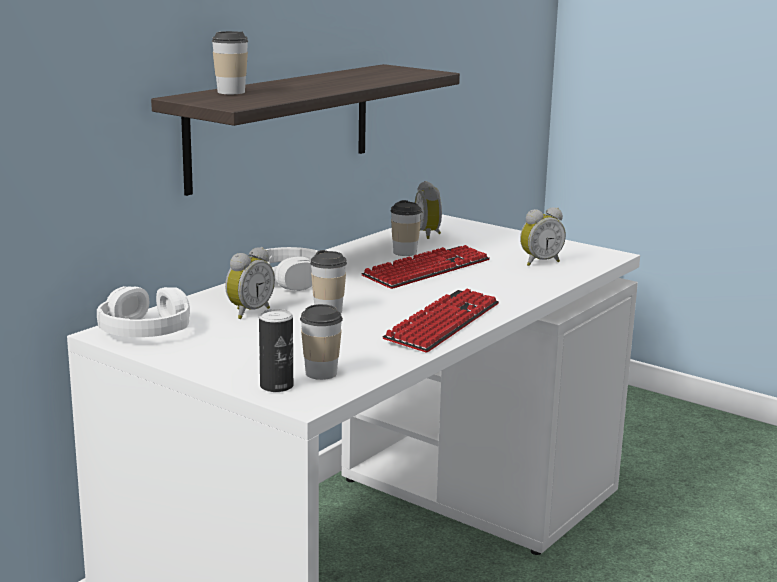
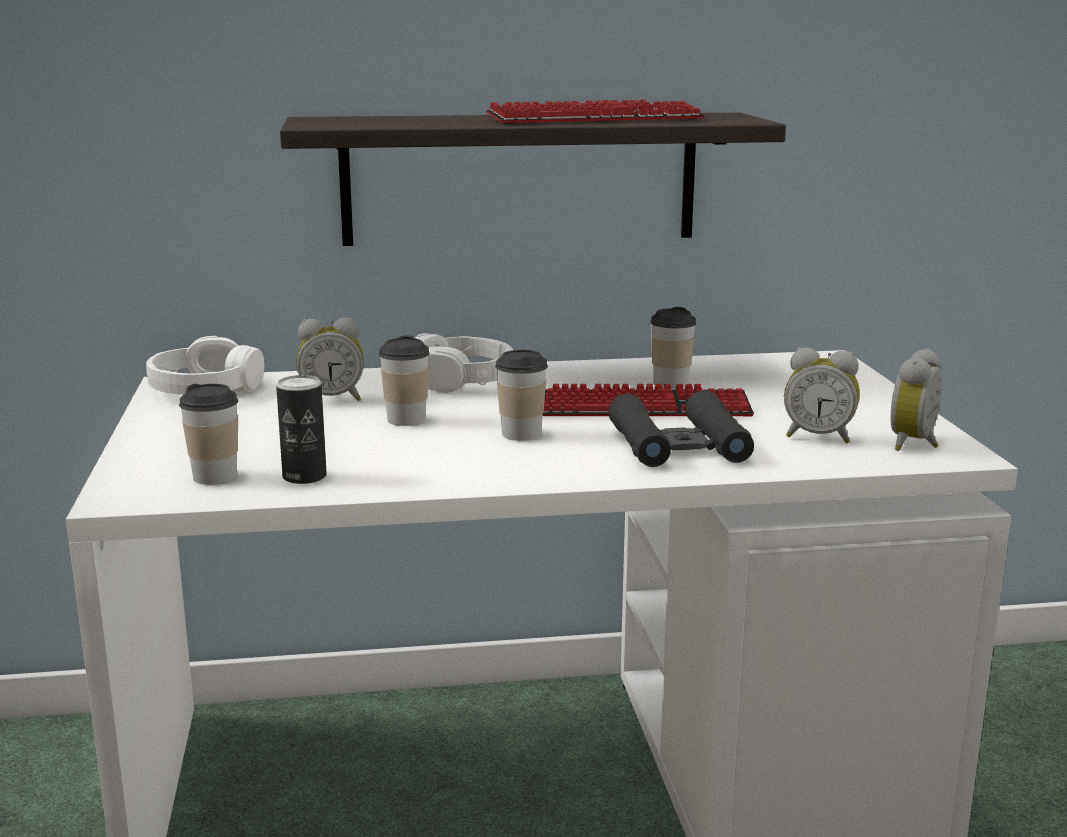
camera: 45 degrees right, 0 degrees up
(231, 92) = (386, 118): cup -> cup (521, 434)
(276, 386) = (144, 474): can -> can (304, 476)
(429, 234) = (761, 371): alarm clock -> alarm clock (916, 444)
(443, 323) = (483, 469): keyboard -> keyboard (595, 119)
(495, 284) = (678, 445): none -> black binoculars

